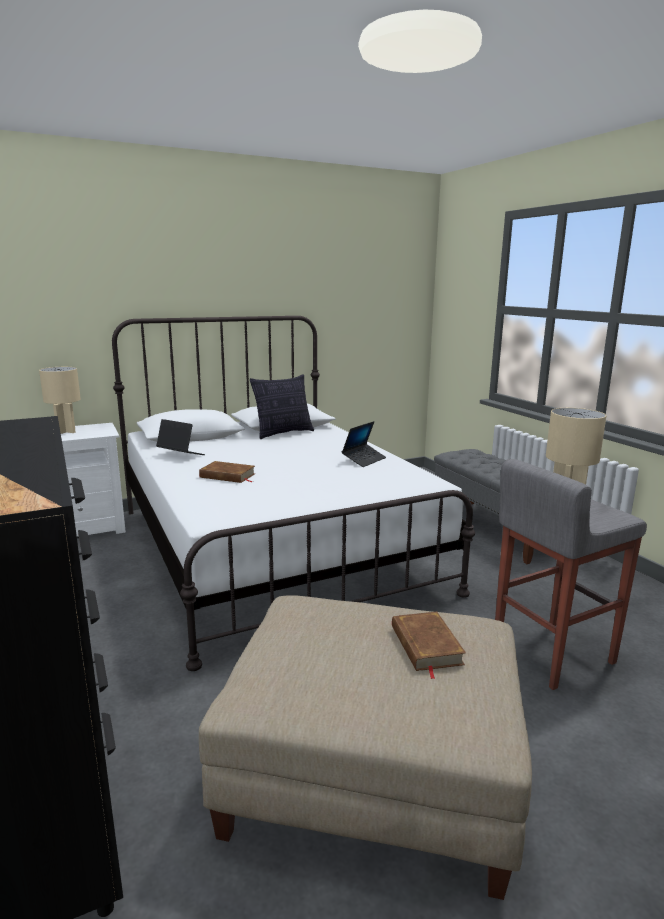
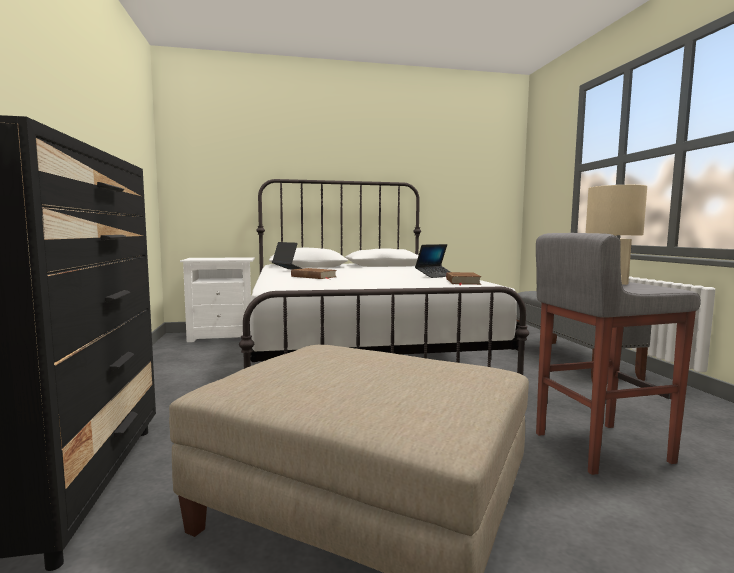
camera: 15 degrees right, 10 degrees down
(66, 431) = (217, 258): beige table lamp -> none
(283, 433) = (380, 267): pillow -> none
(425, 646) = (419, 372): brown book -> brown book (462, 282)

